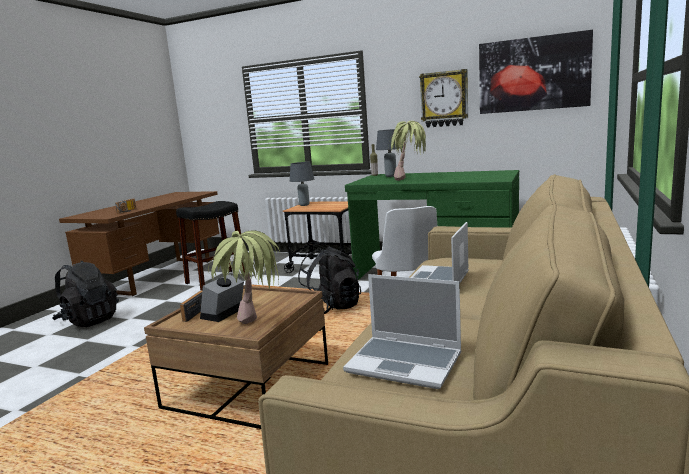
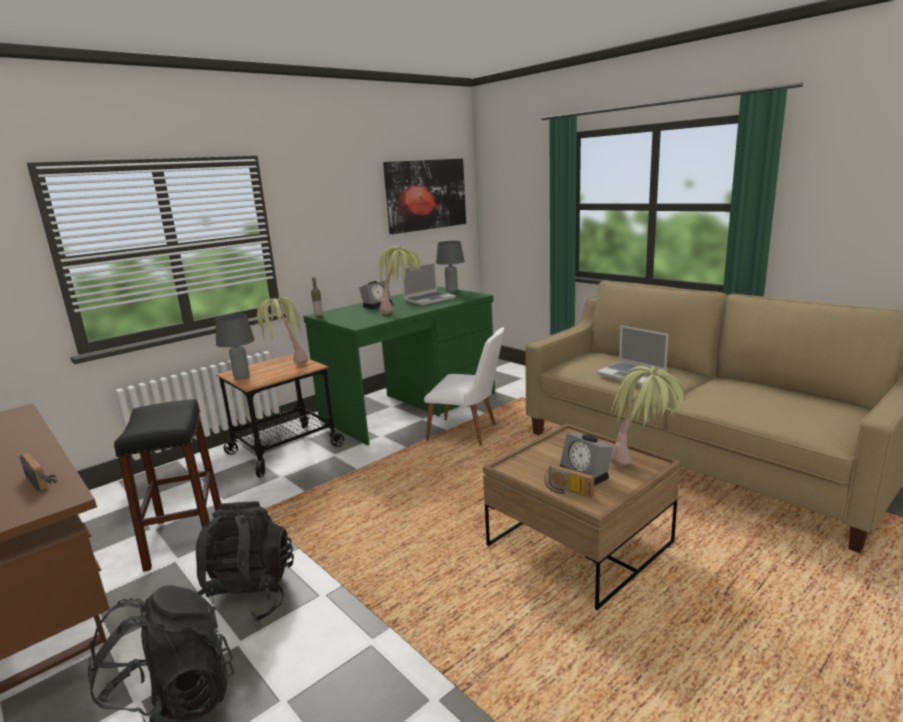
camera: 65 degrees left, 5 degrees up
(330, 308) = (429, 471): black backpack -> black backpack (248, 596)
(334, 205) = (285, 364): none -> potted plant
(390, 176) = (347, 313): grey table lamp -> grey table lamp (452, 291)
(406, 363) = (790, 406): laptop -> laptop (429, 299)
(423, 175) = (377, 305): none -> alarm clock
(444, 99) = (356, 219): wall clock -> none

